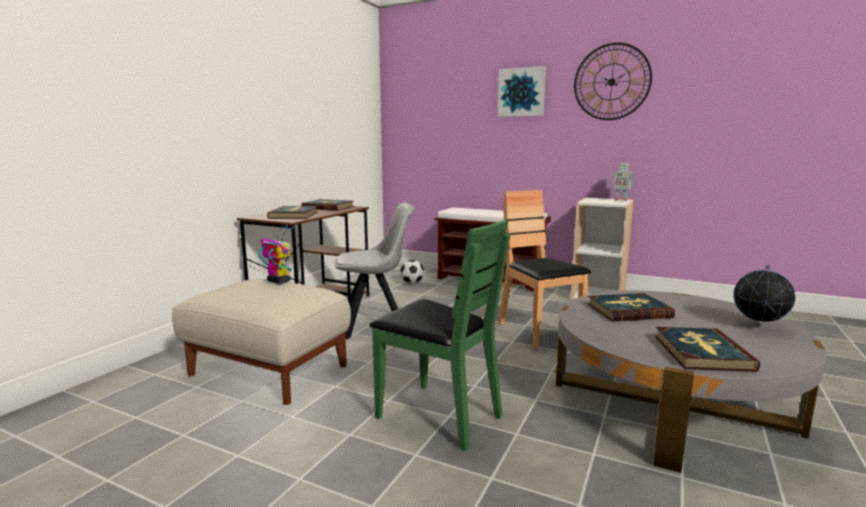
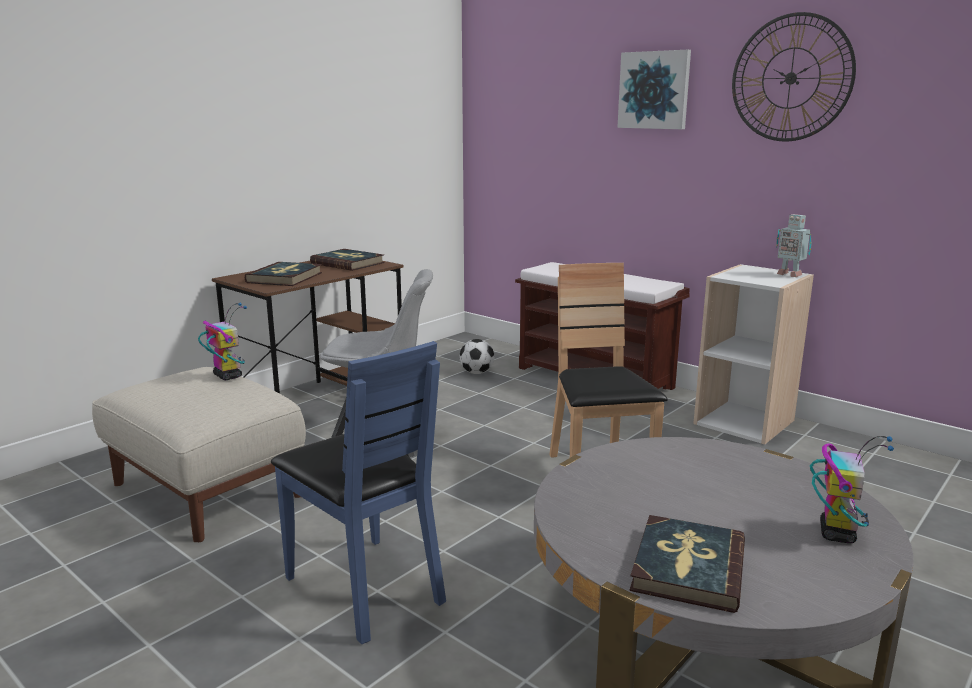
camera: 15 degrees right, 5 degrees up
(438, 415) = (365, 587): green chair -> blue chair
(628, 311) = (659, 477): book -> none
(758, 326) = (836, 533): globe -> toy robot

